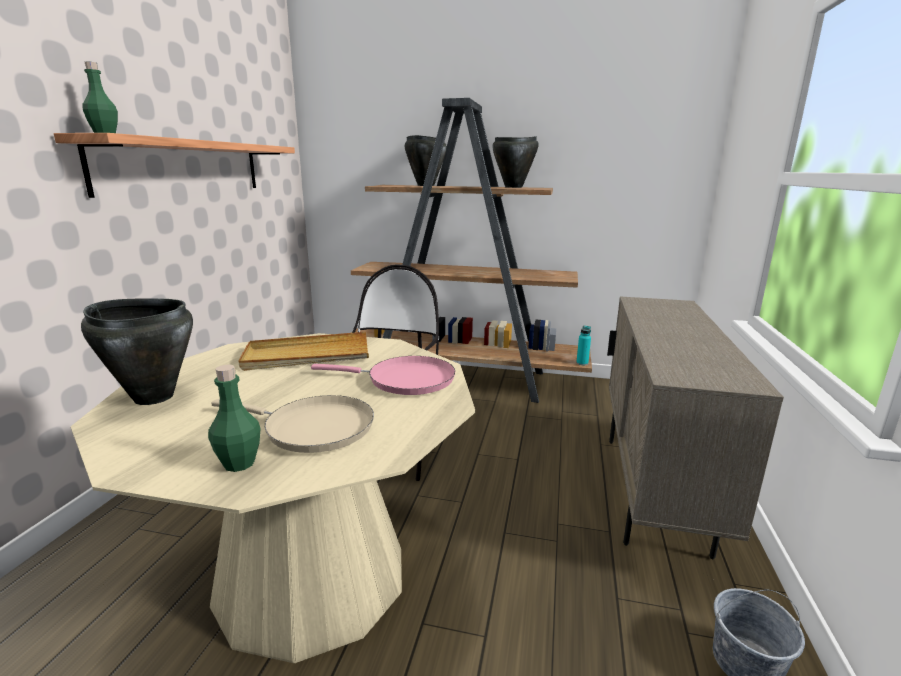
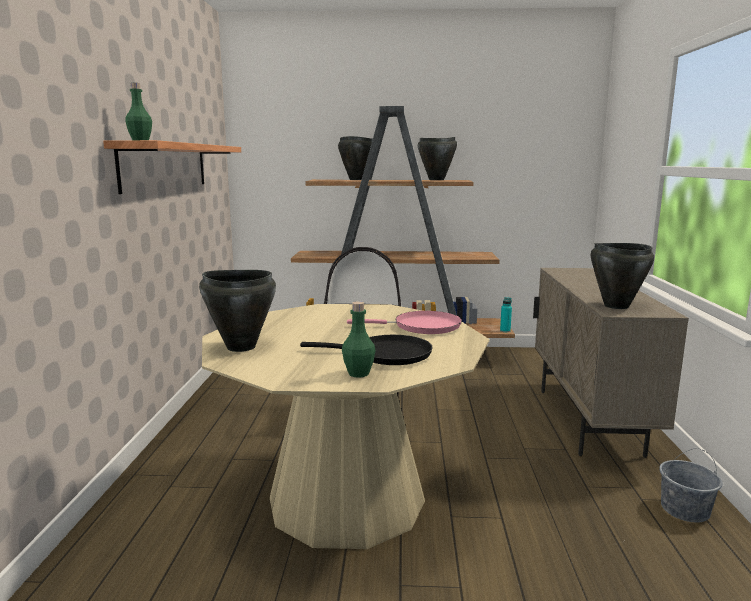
camera: 10 degrees left, 5 degrees down
(307, 356) = (328, 317): beige tray -> none
(312, 428) = (386, 354): beige frying pan -> black frying pan
(682, 366) = (615, 306): none -> black cooking pot

